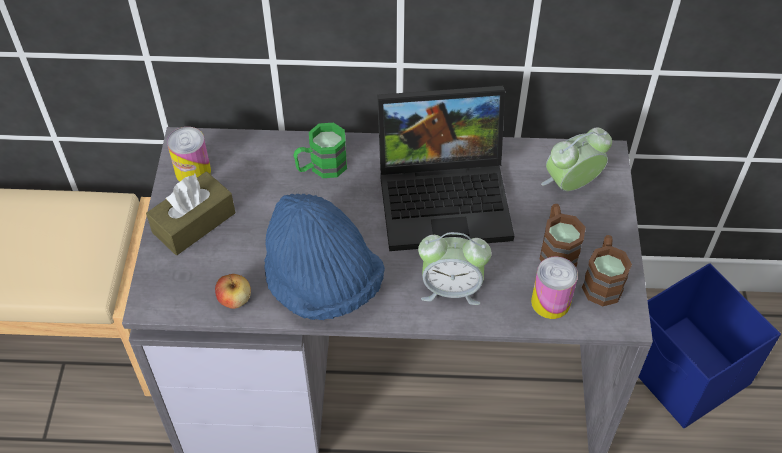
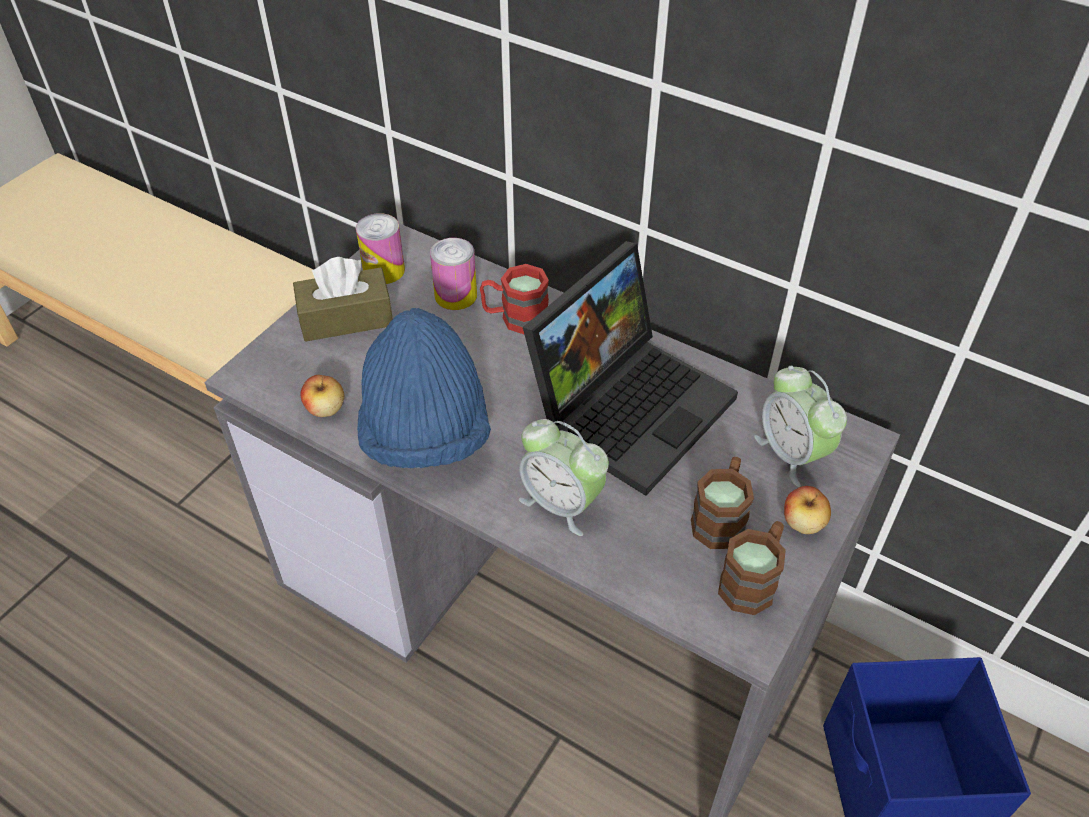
camera: 30 degrees right, 5 degrees down
(321, 167) = (515, 318): green mug -> red mug
(447, 196) = (630, 404): laptop -> laptop turned 75 degrees counterclockwise
(550, 302) = (668, 574): can -> can (456, 295)
(571, 184) = (792, 454): alarm clock -> alarm clock turned 120 degrees counterclockwise
(607, 228) = (803, 523): none -> apple

